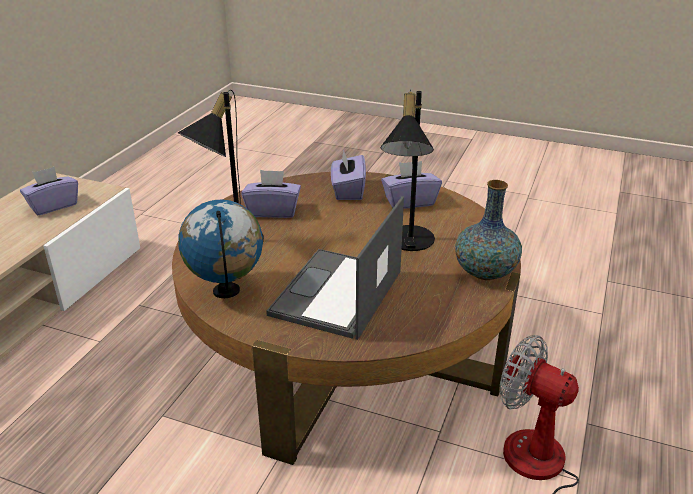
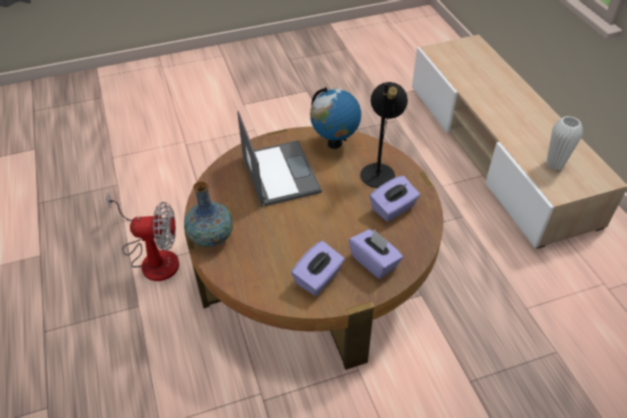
camera: 140 degrees right, 15 degrees up
(53, 205) = (554, 164): purple tissue box -> white vase
(407, 243) = (279, 233): black table lamp -> none

